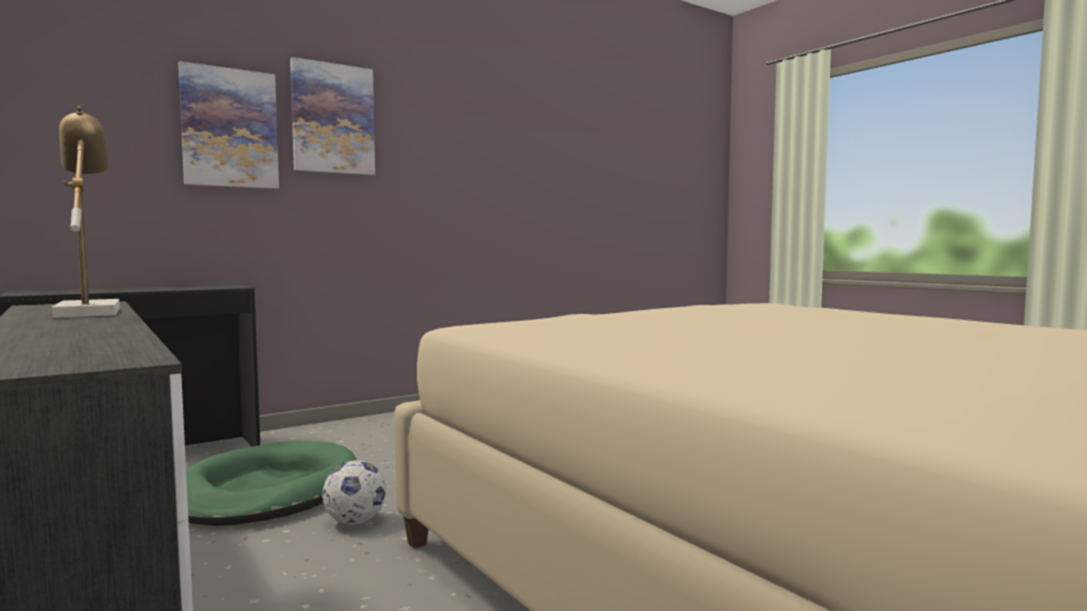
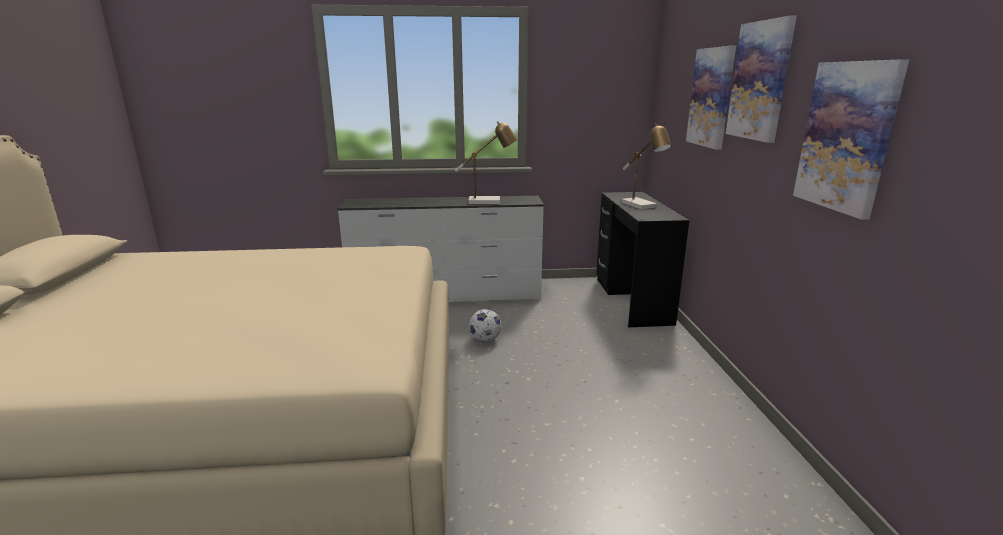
camera: 120 degrees right, 15 degrees up
(147, 288) = (642, 206): none -> table lamp
(266, 491) = (551, 324): green dog bed -> none
(450, 167) = (847, 137): none -> picture

